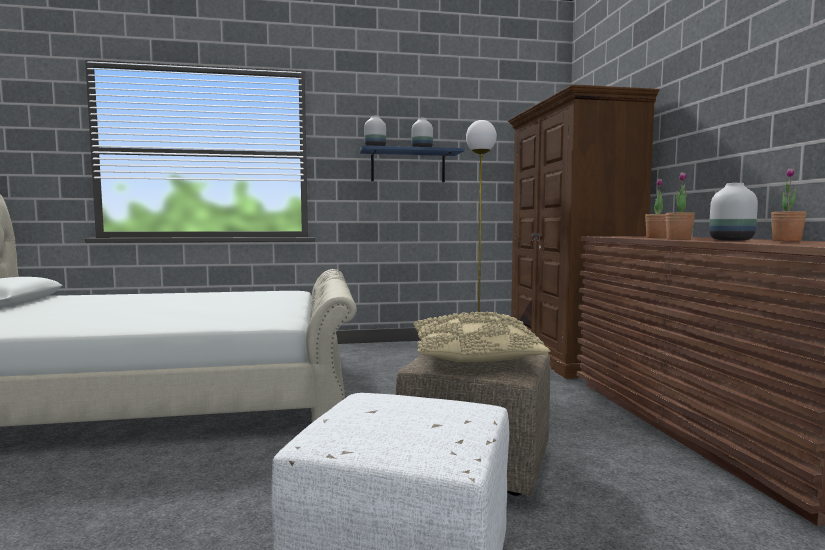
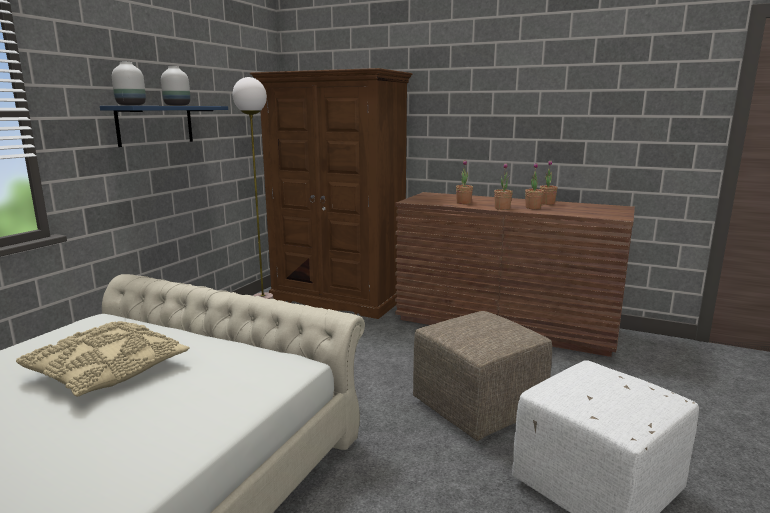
camera: 55 degrees left, 10 degrees up
(474, 356) = (484, 331): beige pillow -> beige pillow (107, 372)
(731, 240) = (533, 208): white vase -> potted plant

